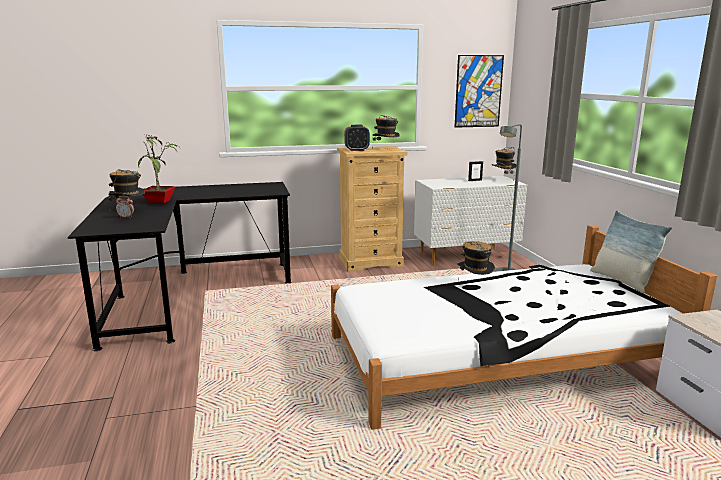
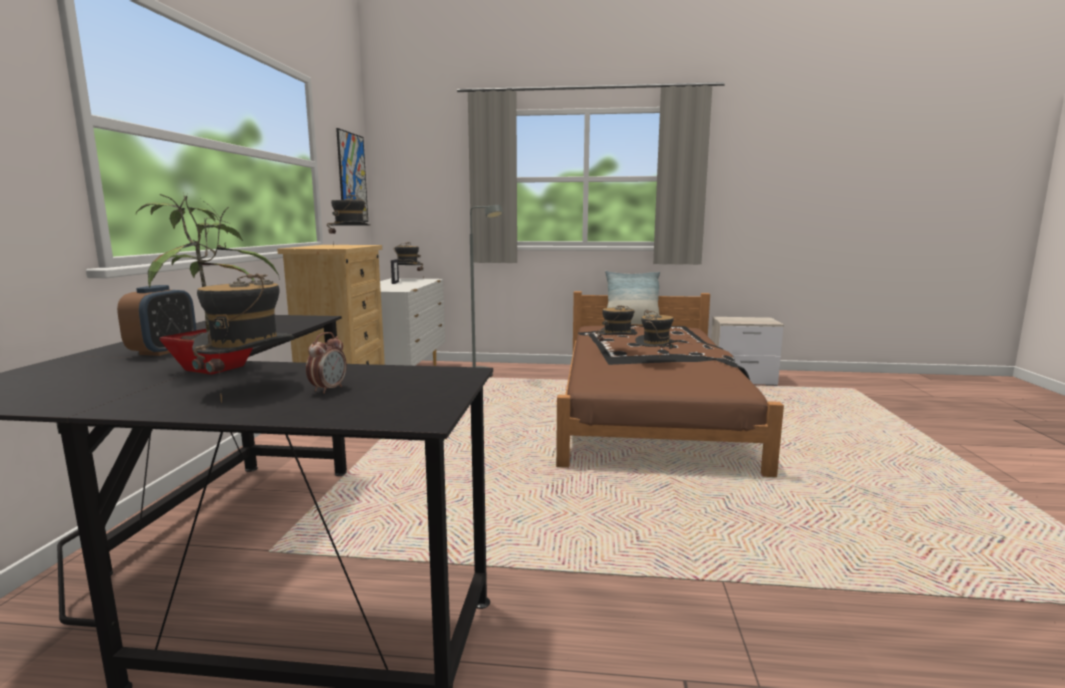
camera: 70 degrees left, 5 degrees down
(357, 150) = (327, 247): alarm clock -> alarm clock (163, 351)
(447, 302) = (655, 363): none -> hat
(499, 356) = (647, 409): white bed -> brown bed

